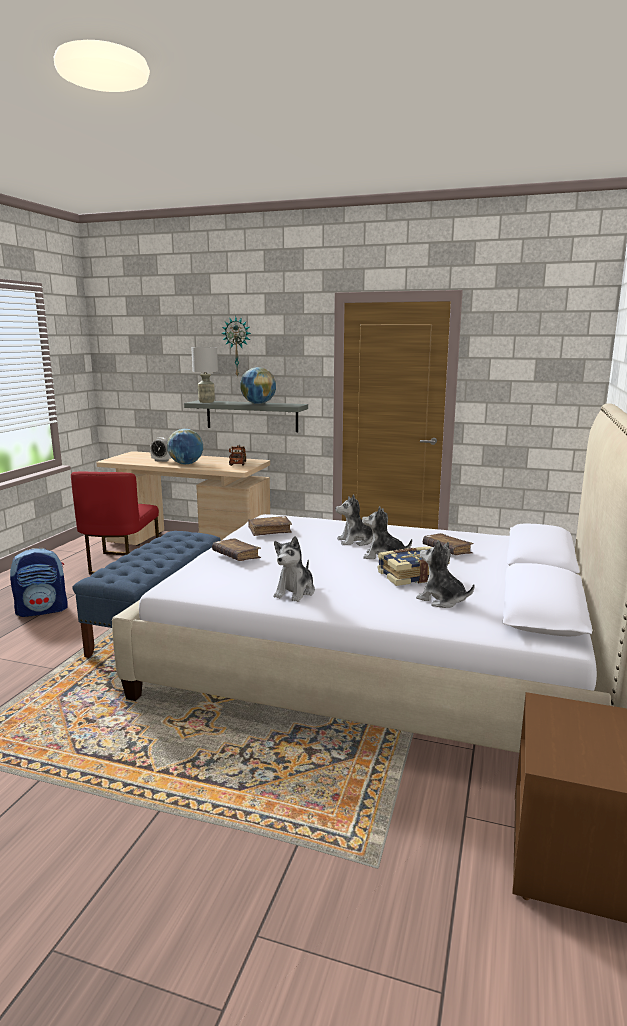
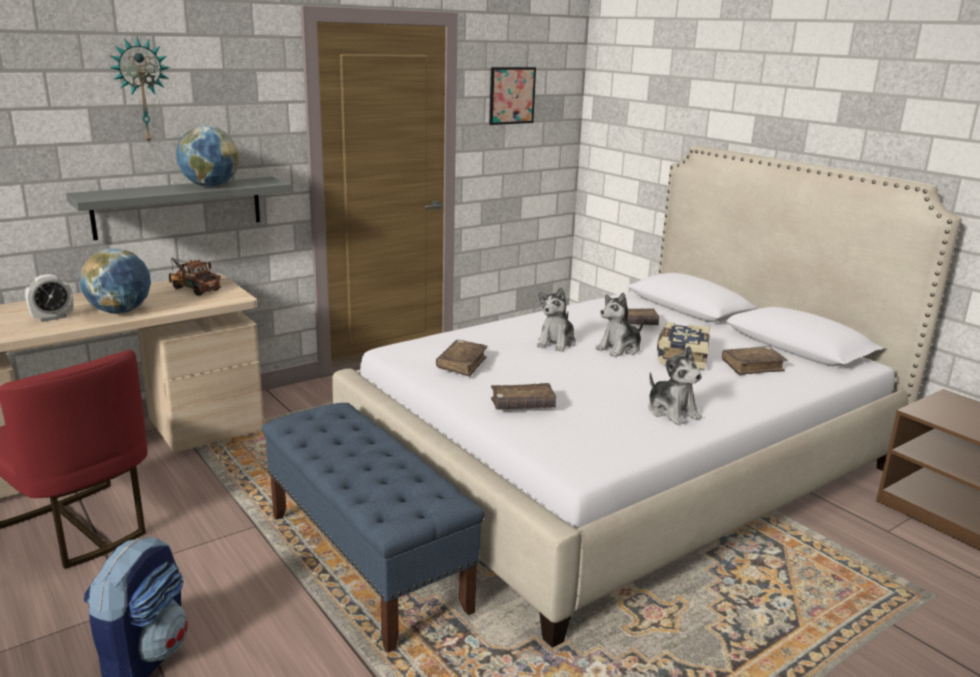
camera: 55 degrees left, 5 degrees up
(206, 402) = (108, 194): grey table lamp -> none
(441, 600) = (752, 367): plush toy -> brown book
(518, 357) = (511, 95): none -> picture

